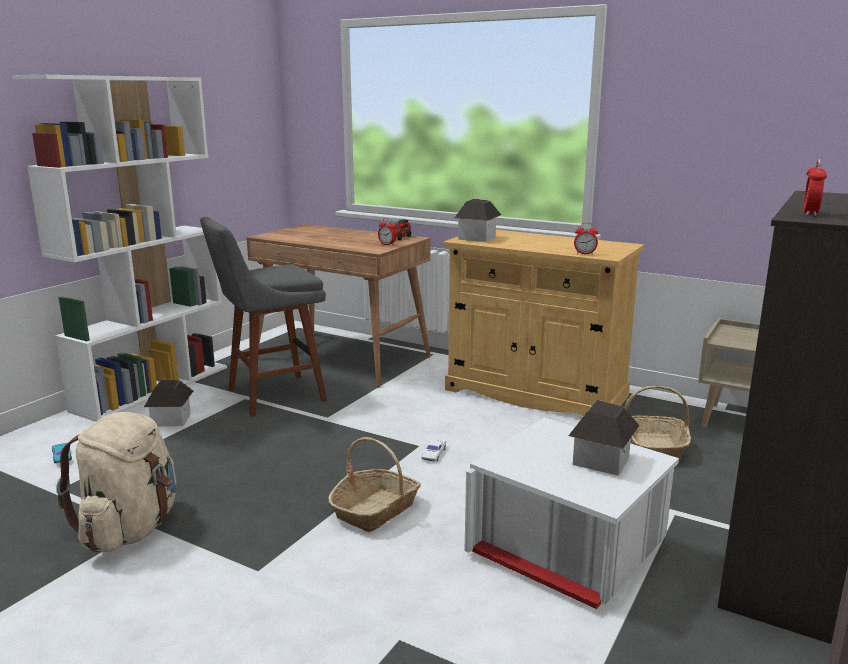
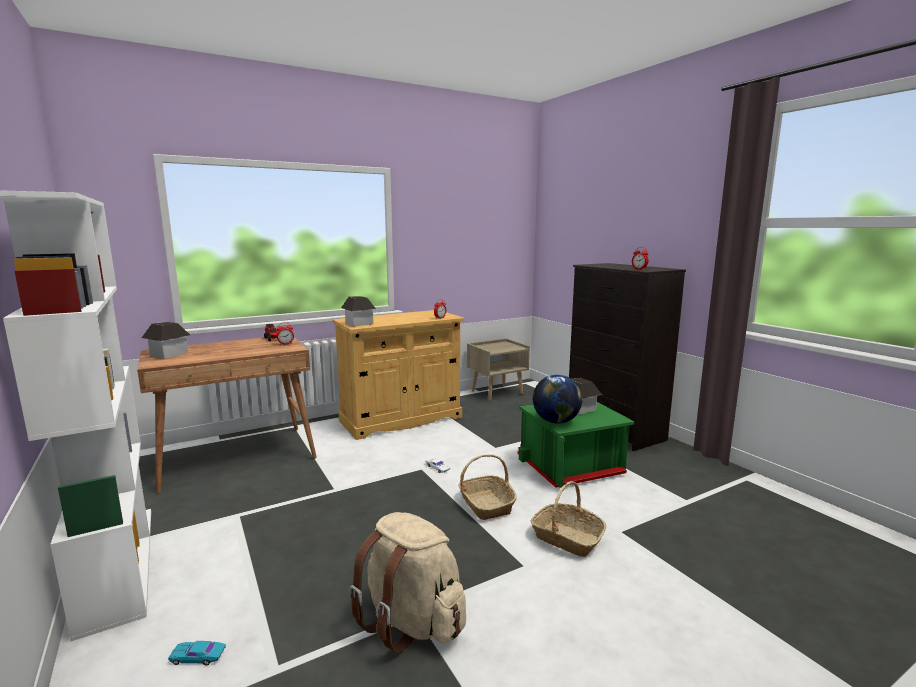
camera: 60 degrees left, 5 degrees down
(171, 419) = (219, 564): toy house -> toy house (169, 354)
(271, 396) = (256, 503): grey stool -> none
(515, 453) = (556, 421): none -> globe
(566, 551) = (572, 465): white storage box -> green storage box
(655, 446) = (496, 415): basket -> basket (566, 538)

